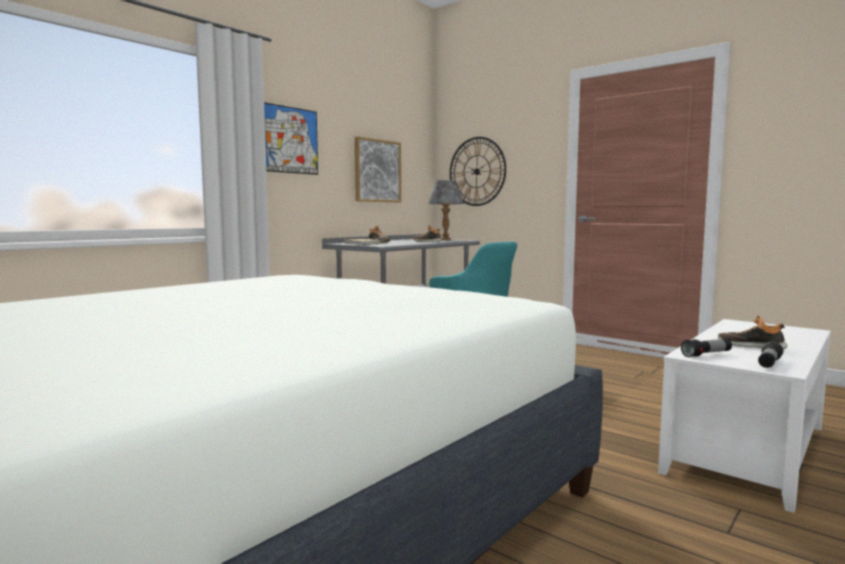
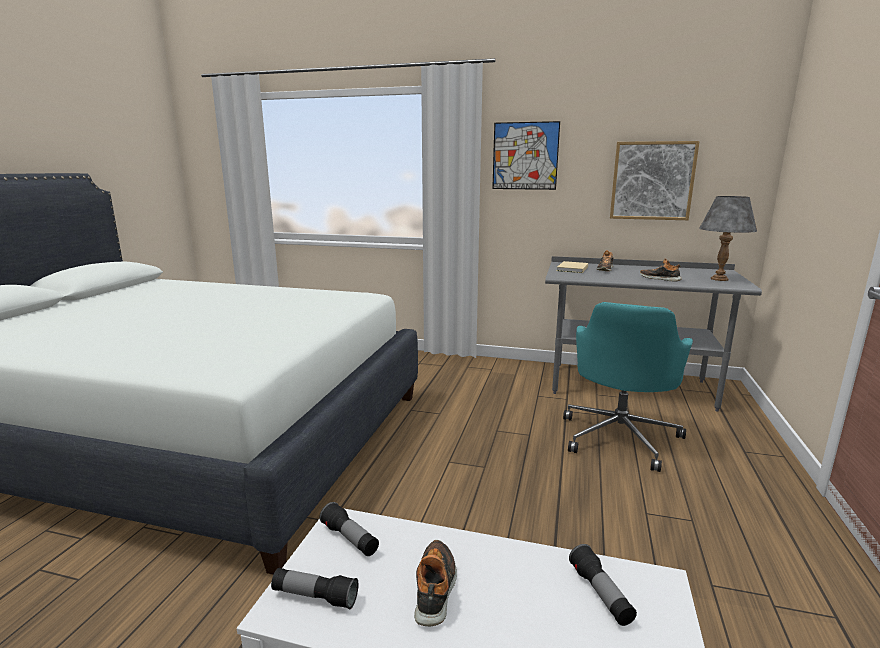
camera: 65 degrees right, 10 degrees up
(477, 171) = (807, 181): wall clock -> none
(746, 328) = (600, 594): none -> flashlight

